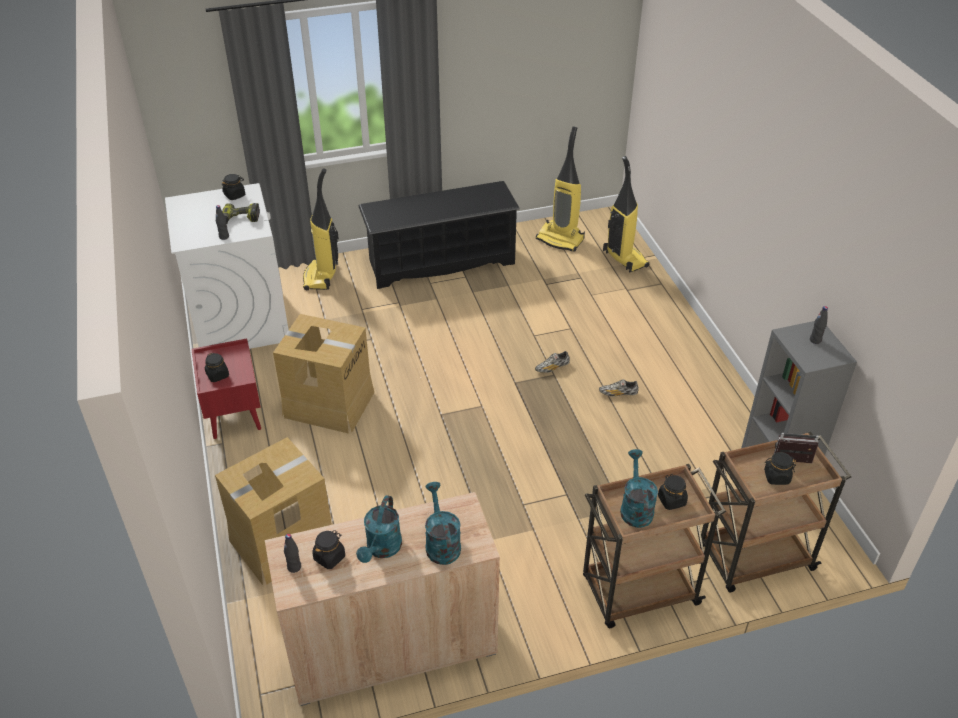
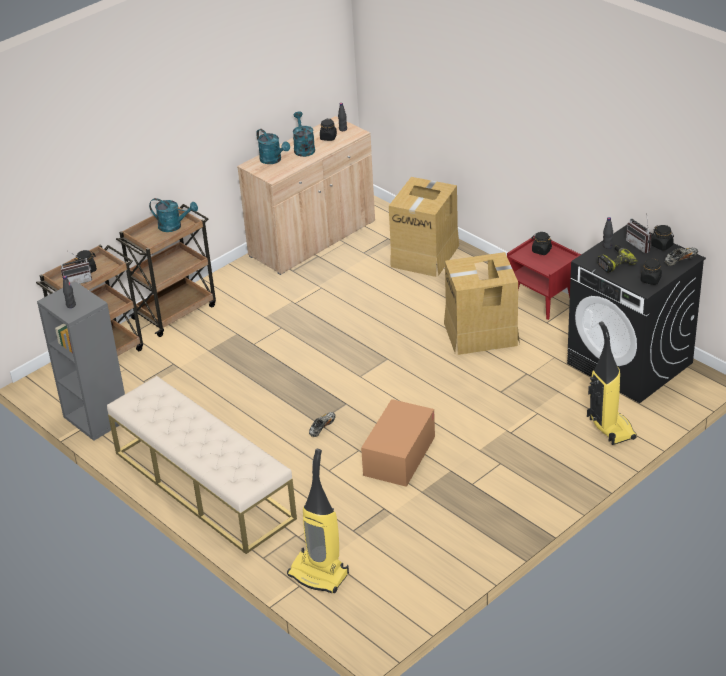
camera: 155 degrees right, 5 degrees down
(196, 227) = (640, 245): none -> radio
(240, 320) = (630, 363): white washing machine -> black washing machine
(441, 262) = (511, 490): black shoe rack -> none
(503, 318) = (399, 456): none -> cardboard box
(561, 239) = (406, 572): vacuum cleaner -> none
(618, 393) = (251, 428): shoe -> shoe (680, 260)
(635, 507) = (174, 226): turquoise watering can -> turquoise watering can turned 45 degrees counterclockwise
(671, 500) = (153, 236): black jar -> black jar (662, 245)
(687, 356) = (203, 485): none -> beige bench

